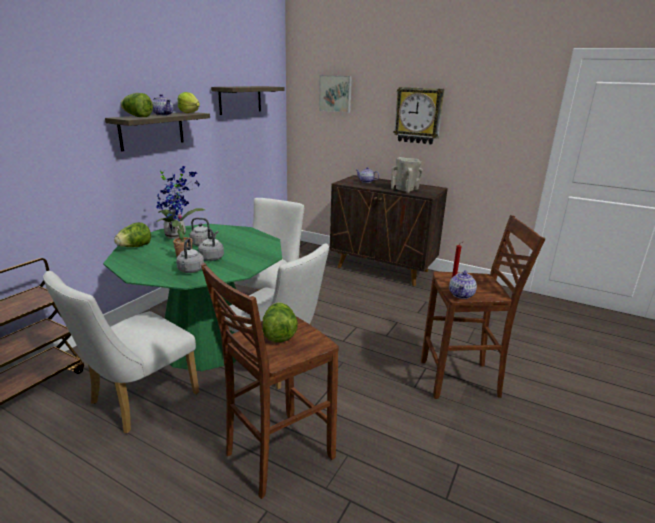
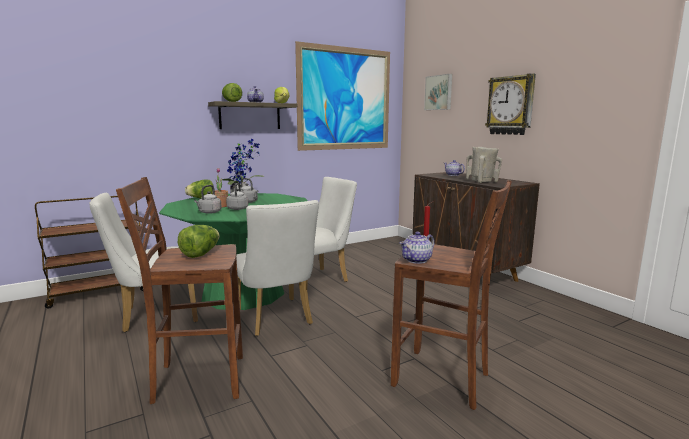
camera: 30 degrees right, 10 degrees down
(240, 99) = (345, 99): shelf -> picture

